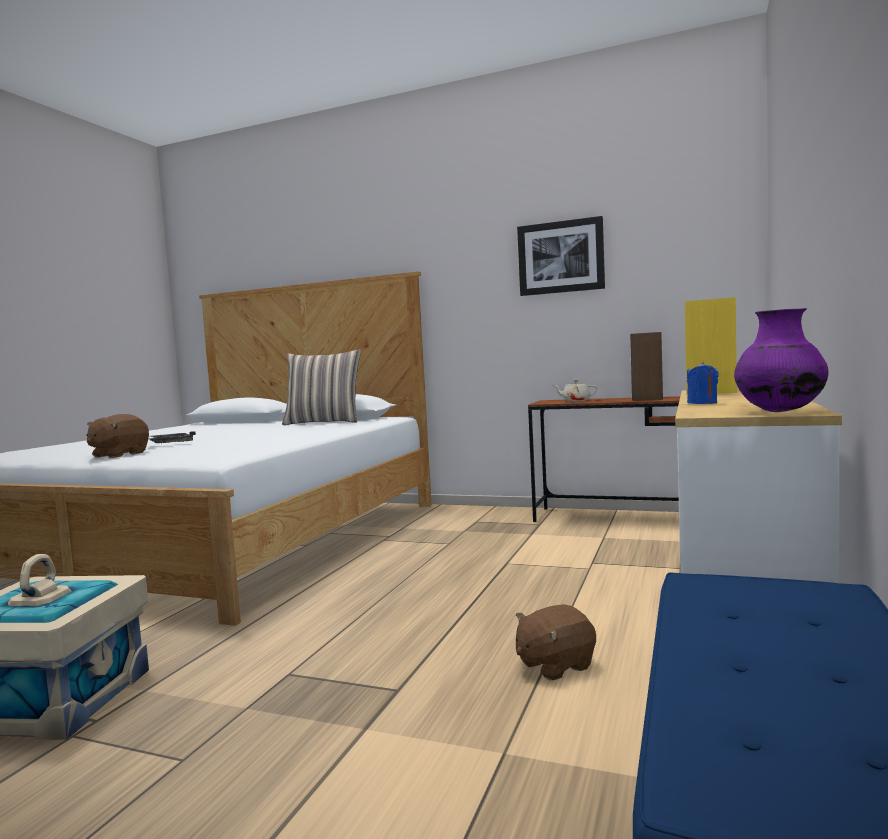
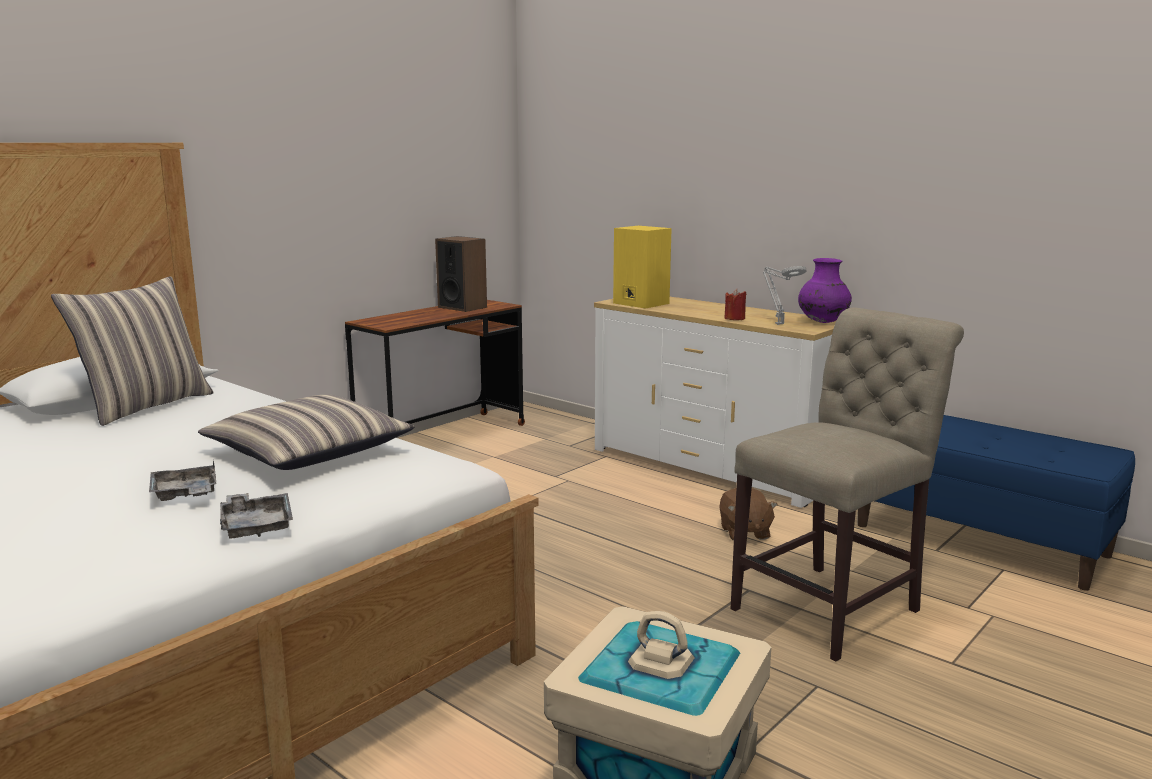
camera: 70 degrees left, 10 degrees up
(119, 455) = (256, 525): brown plush toy -> grey tray
(245, 442) = (309, 452): none -> pillow
(380, 750) = (833, 607): none -> beige chair
(560, 257) = (356, 141): picture -> none
(575, 401) = (407, 318): beige teapot -> none
(702, 403) = (734, 318): blue candle -> red candle
(710, 409) = (778, 324): none -> grey table lamp

